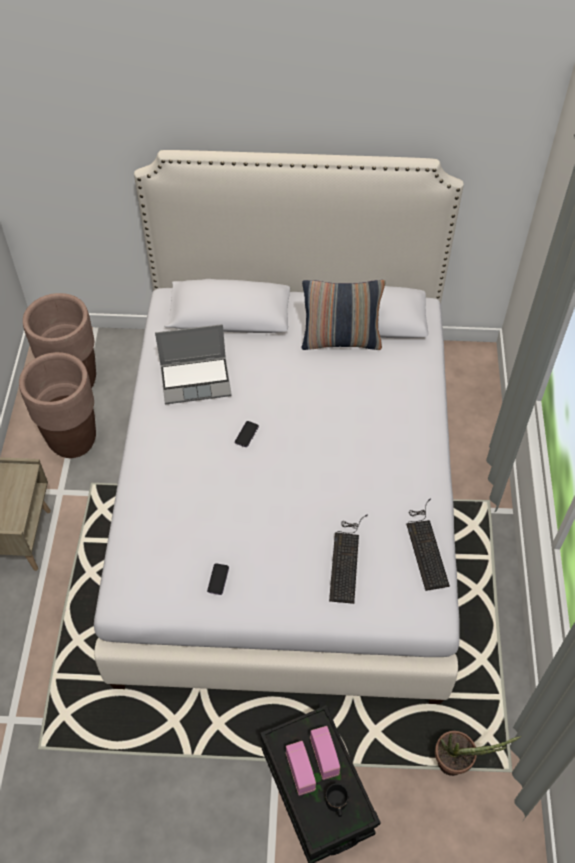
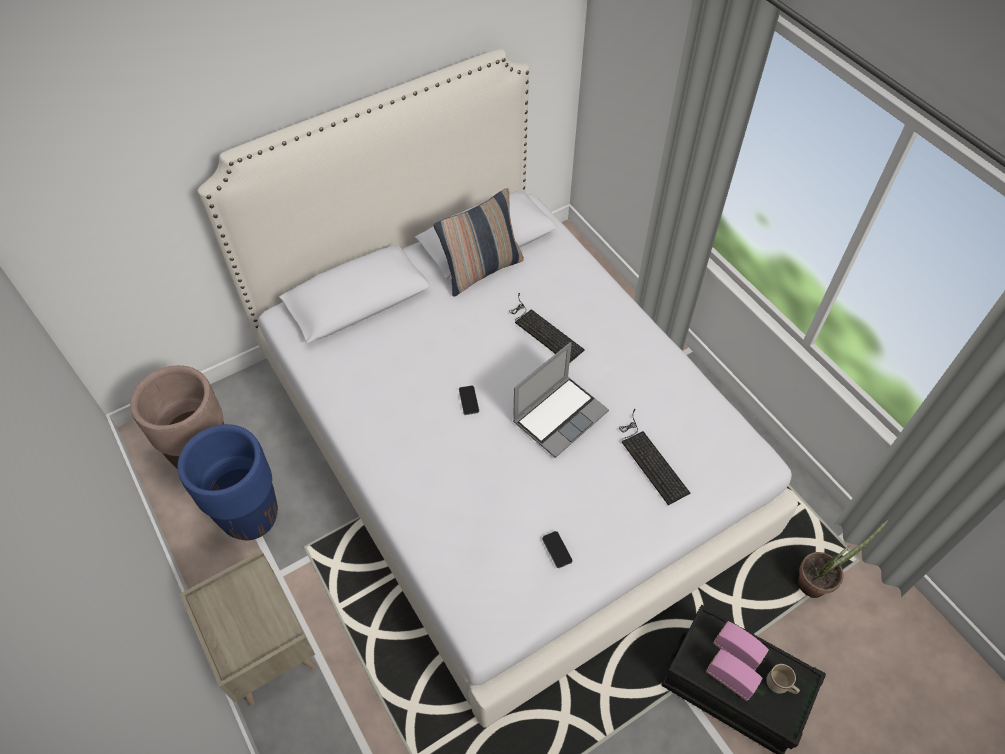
camera: 35 degrees left, 0 degrees up
(73, 440) = (251, 517): brown planter -> blue planter
(196, 380) = (378, 377): laptop -> laptop (560, 415)
(336, 804) = (780, 685): black mug -> beige mug
(426, 546) = (703, 406): keyboard -> keyboard (543, 330)

